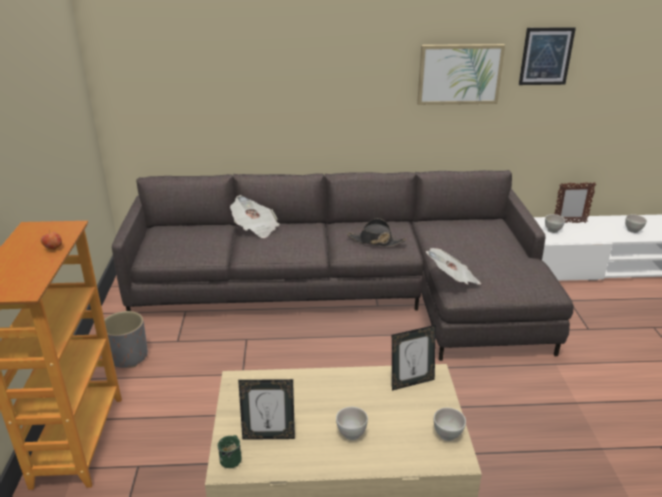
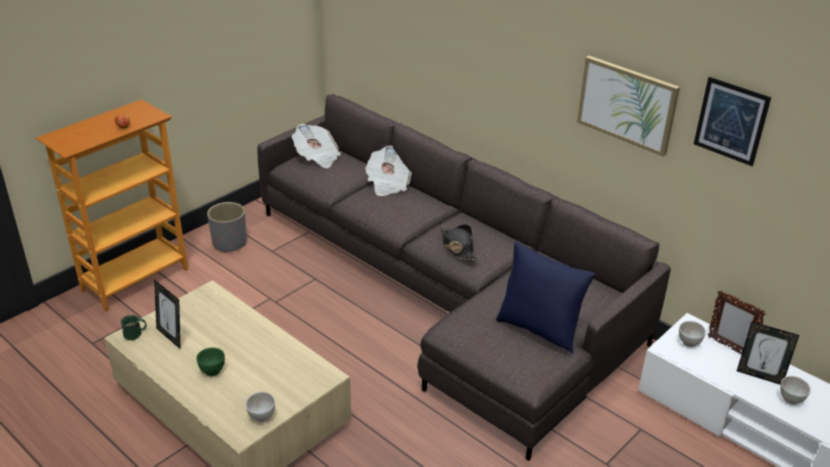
camera: 45 degrees right, 5 degrees up
(351, 434) = (212, 371): white bowl -> green bowl
(411, 382) = (303, 370): picture frame -> picture frame (760, 375)
(452, 279) = (458, 317): newspaper -> newspaper (317, 157)
(502, 259) = (539, 329): none -> blue pillow

